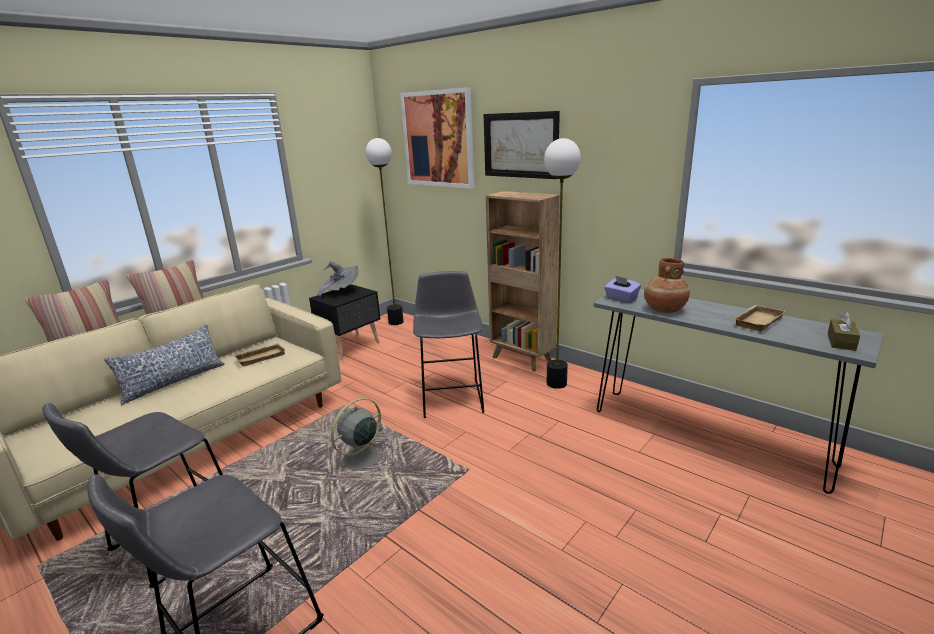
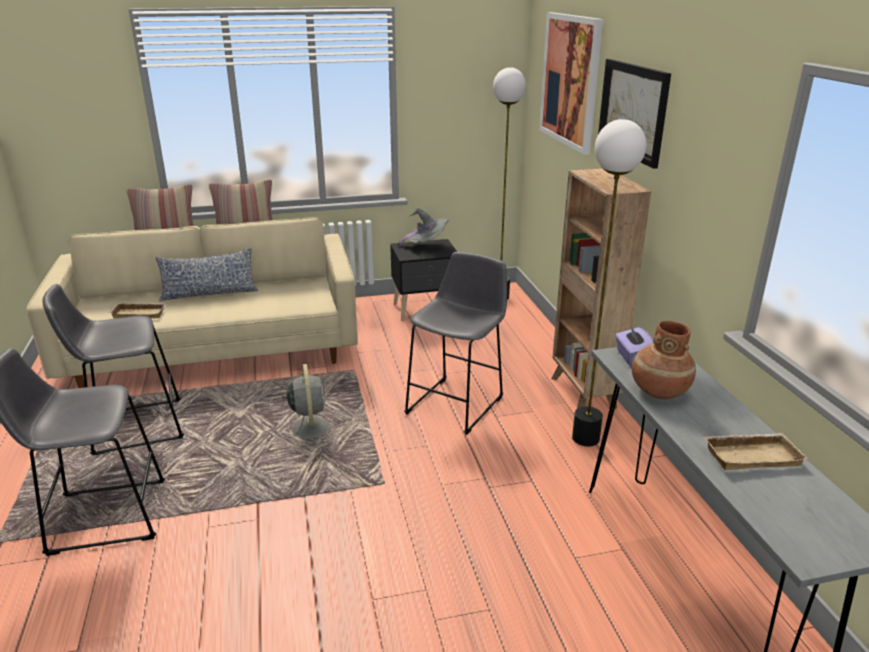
camera: 35 degrees right, 5 degrees up
(261, 357) = (289, 294): beige tray -> beige tray (140, 313)
(360, 459) = (310, 427): grey fan -> grey fan turned 90 degrees clockwise
(841, 341) = (814, 533): brown tissue box -> none

